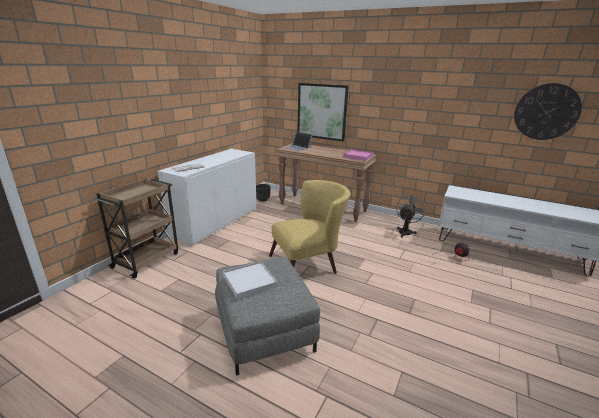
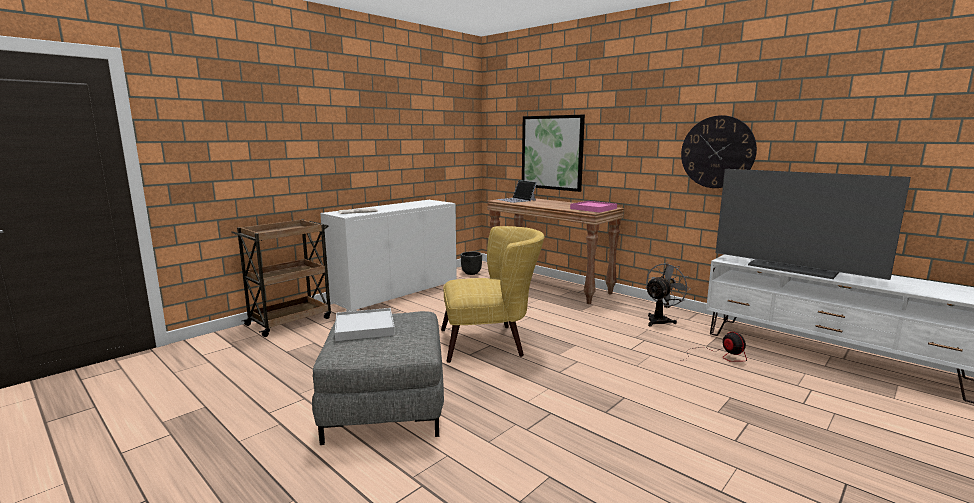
camera: 15 degrees right, 10 degrees down
(494, 199) = (794, 268): none -> television
(546, 112) = (872, 129): wall clock -> wall clock (717, 152)

